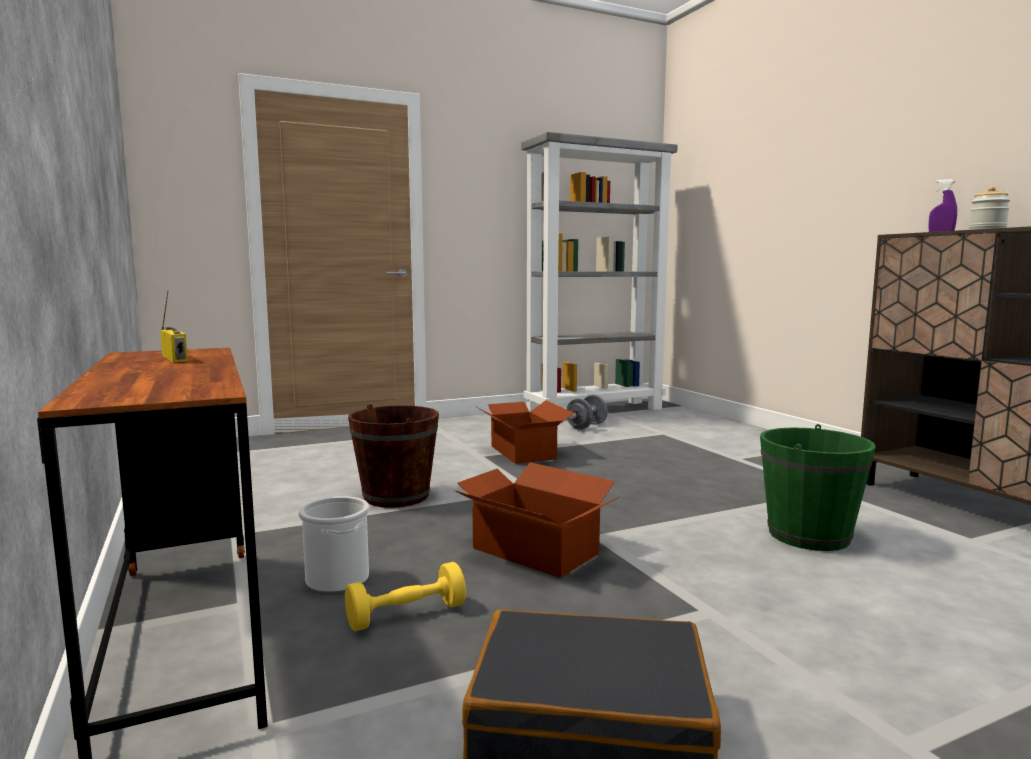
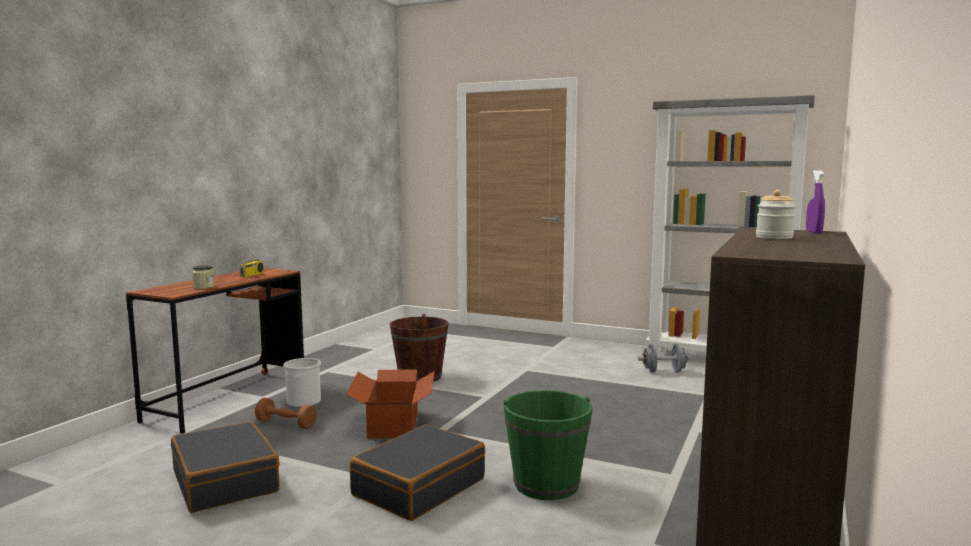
camera: 50 degrees right, 0 degrees up
(201, 378) = (204, 287): none -> jar
(406, 615) = (286, 424): yellow dumbbell -> brown dumbbell
(522, 452) = (556, 375): cardboard box -> none
(760, 592) = (418, 487): none -> black suitcase

